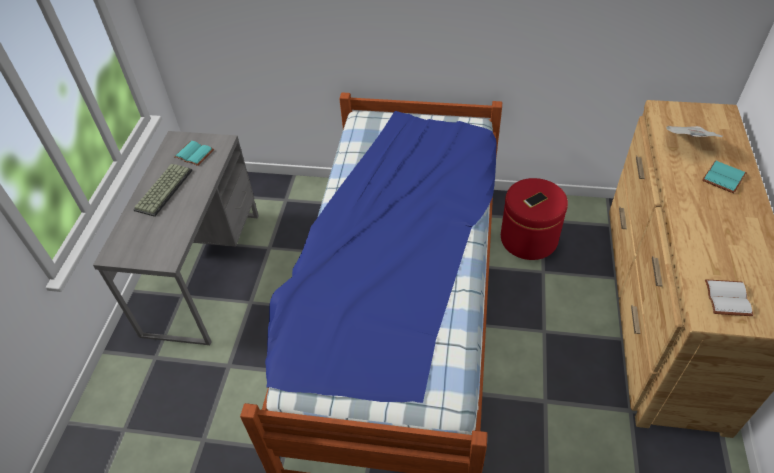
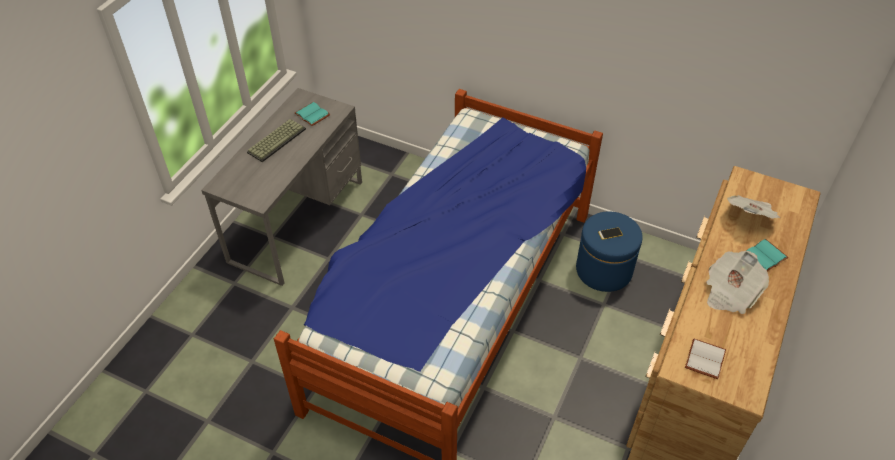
camera: 15 degrees right, 0 degrees up
(529, 239) = (604, 270): red ottoman -> blue ottoman
(712, 222) = (730, 292): none -> newspaper

